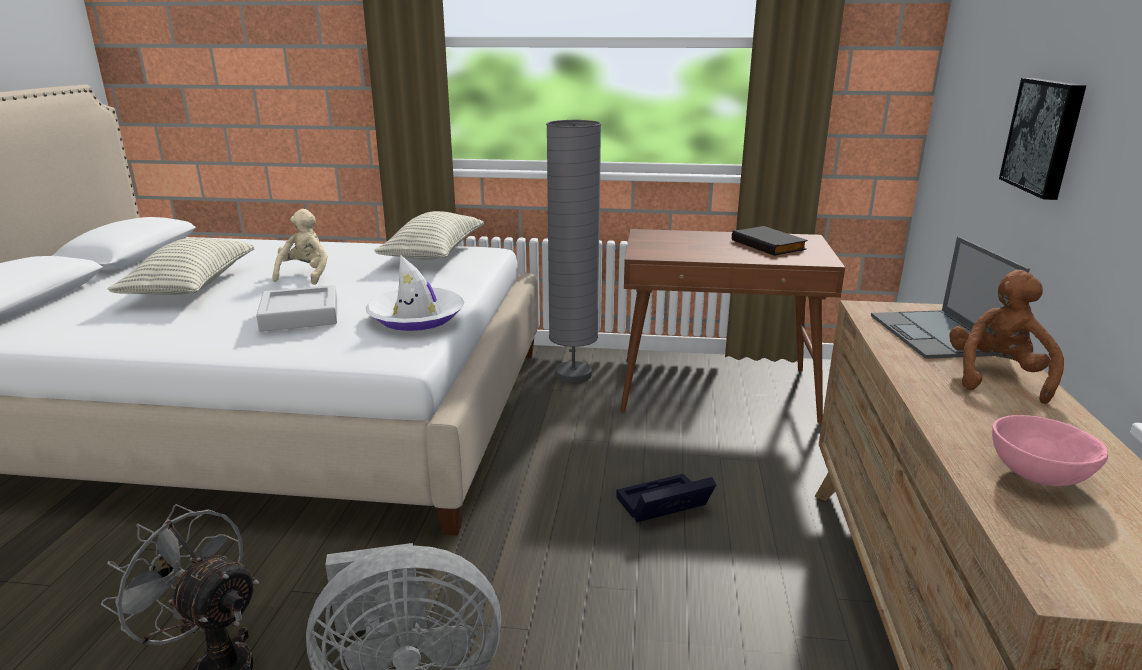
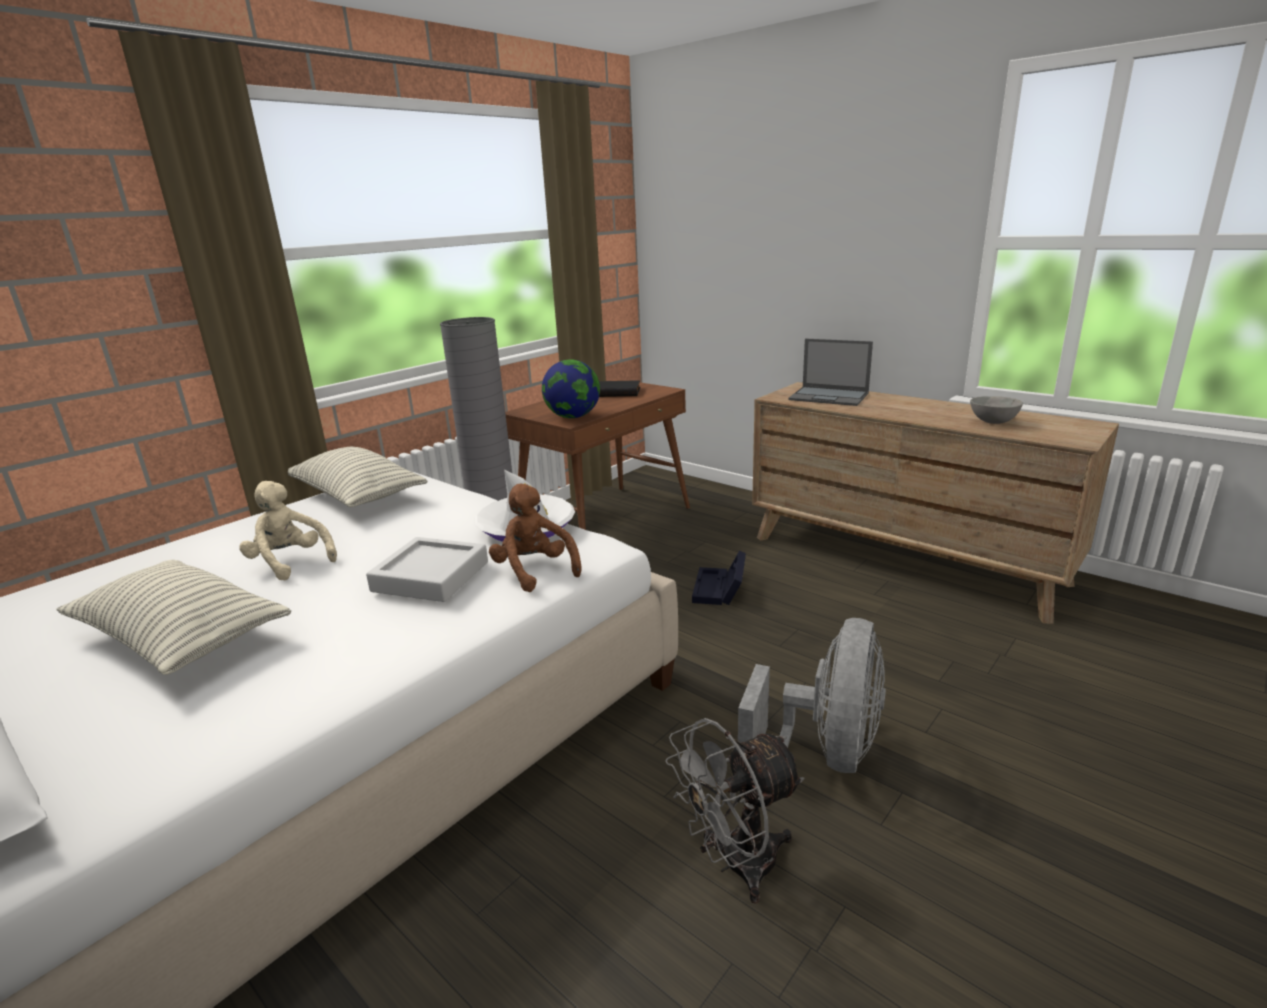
camera: 55 degrees left, 0 degrees up
(659, 251) = (573, 417): none -> globe
(996, 378) = (891, 402): brown plush toy -> brown plush toy (534, 571)
(1036, 475) = (992, 422): pink bowl -> grey bowl
(1045, 136) = (798, 274): picture -> none

